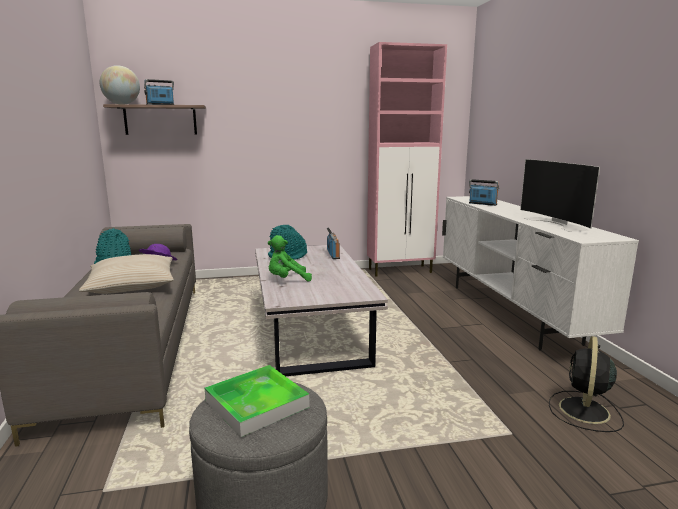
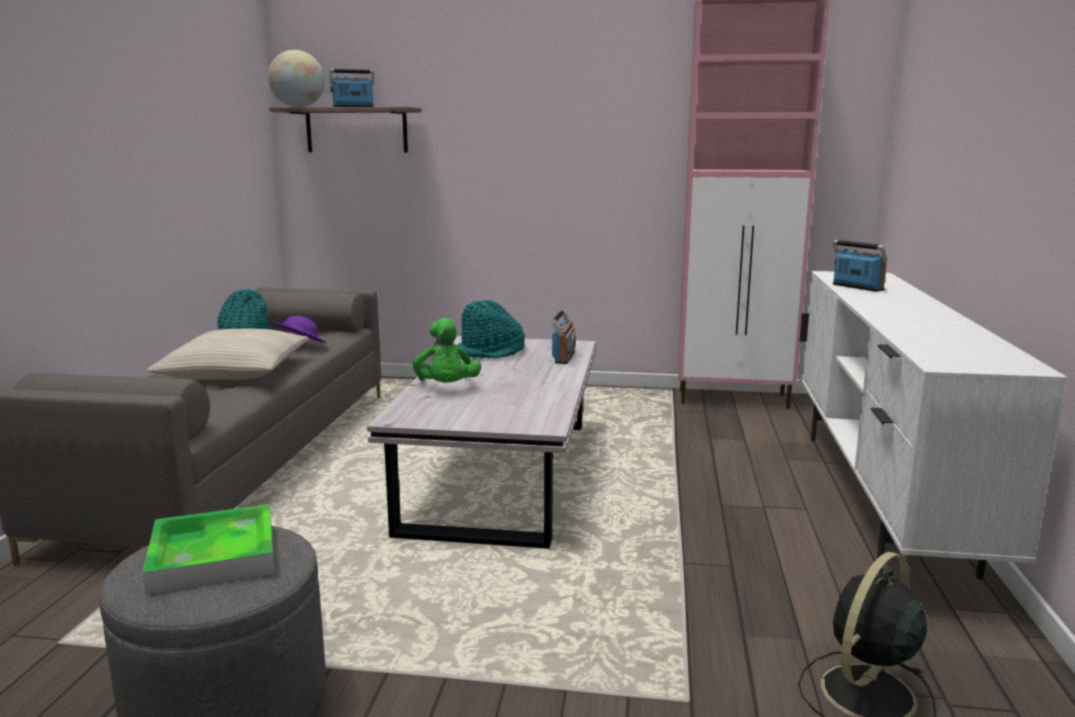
camera: 20 degrees right, 0 degrees up
(287, 280) = (447, 388): green plush toy -> green plush toy turned 105 degrees counterclockwise
(557, 223) = (944, 332): television -> none

